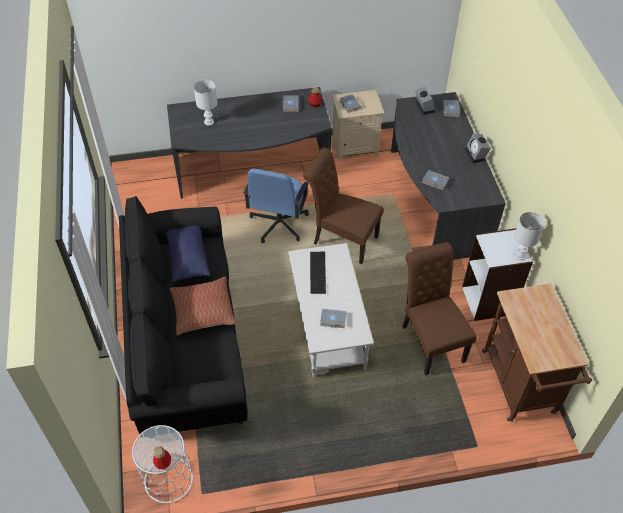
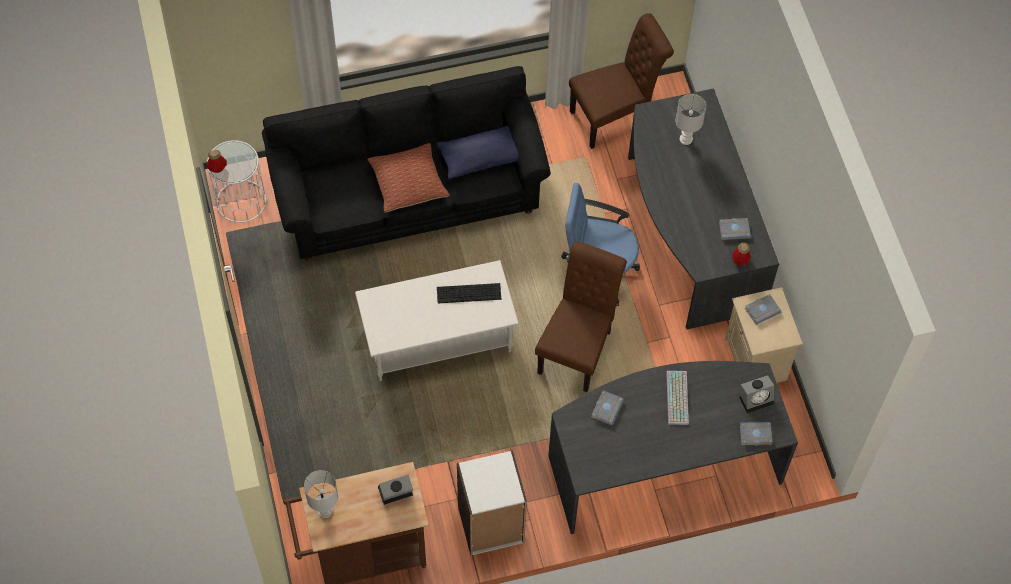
camera: 85 degrees right, 10 degrees up
(332, 320) = (400, 312): grey book -> none
(425, 144) = (678, 398): none -> keyboard
(430, 340) = (424, 453): brown chair -> brown chair (615, 116)
(476, 155) = (664, 463): alarm clock -> alarm clock (394, 493)
(520, 255) = (480, 500): white table lamp -> white table lamp (325, 510)

